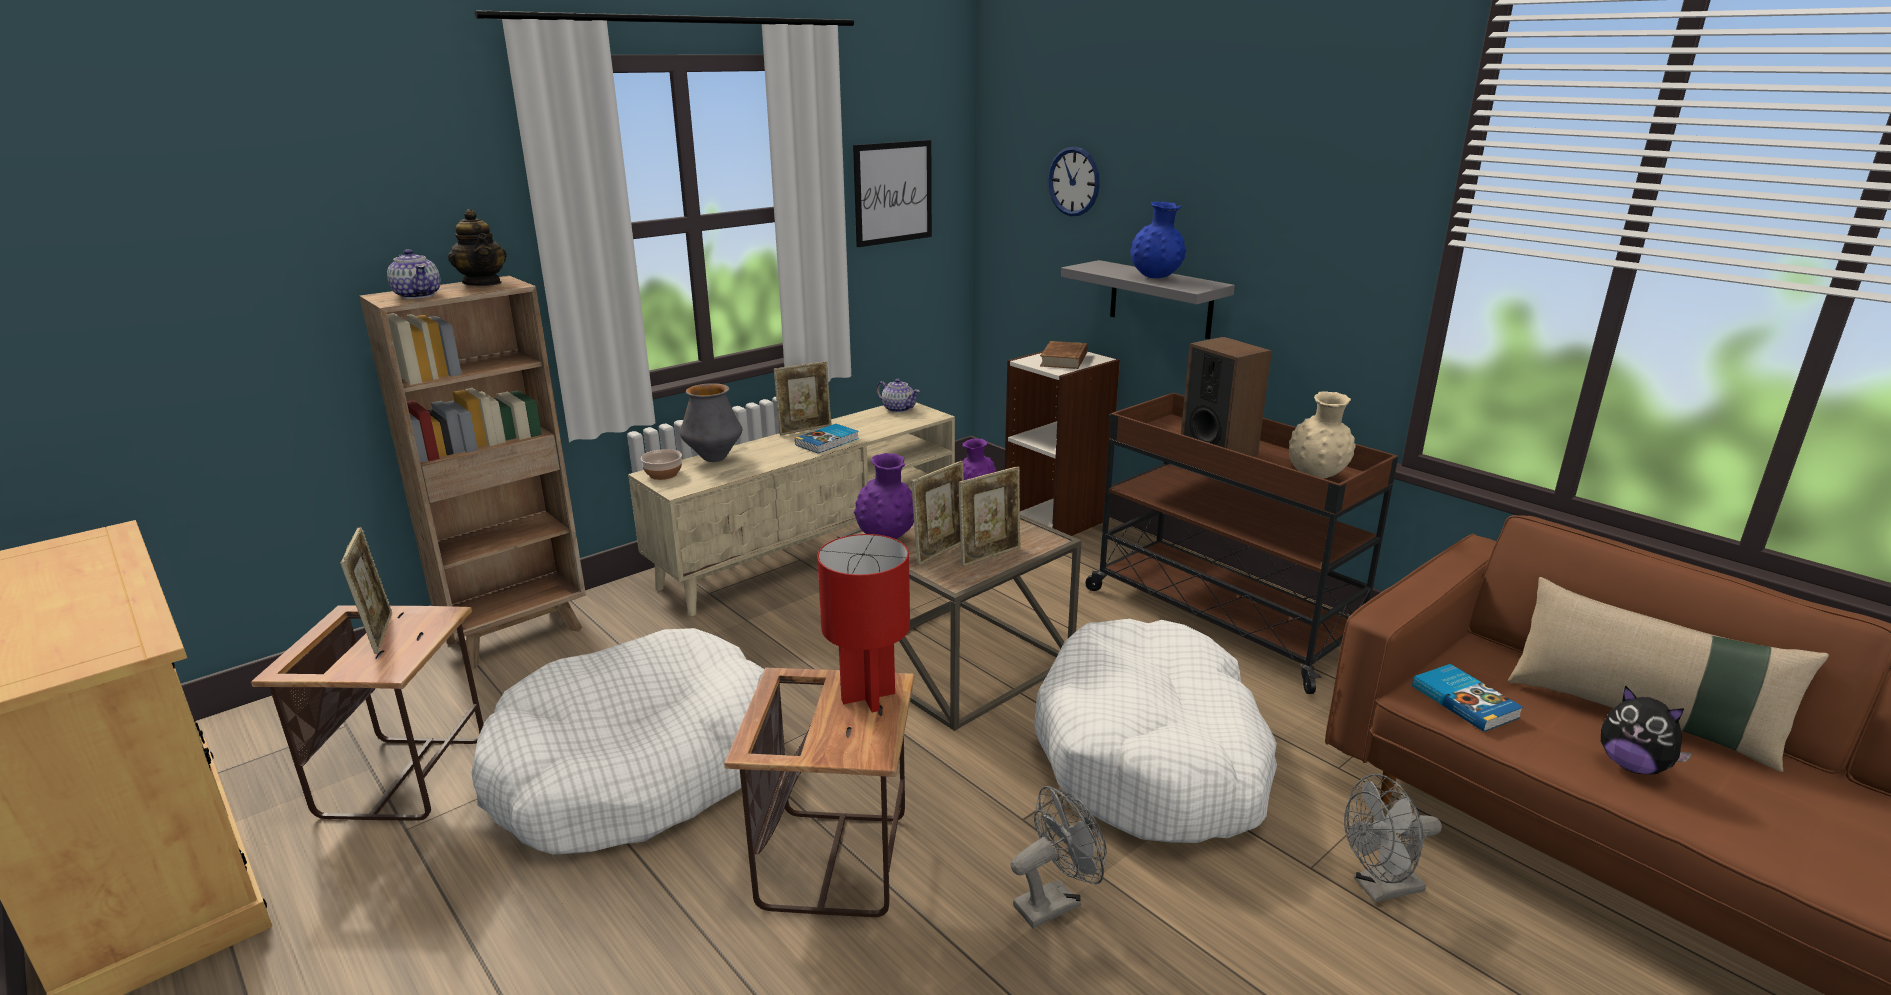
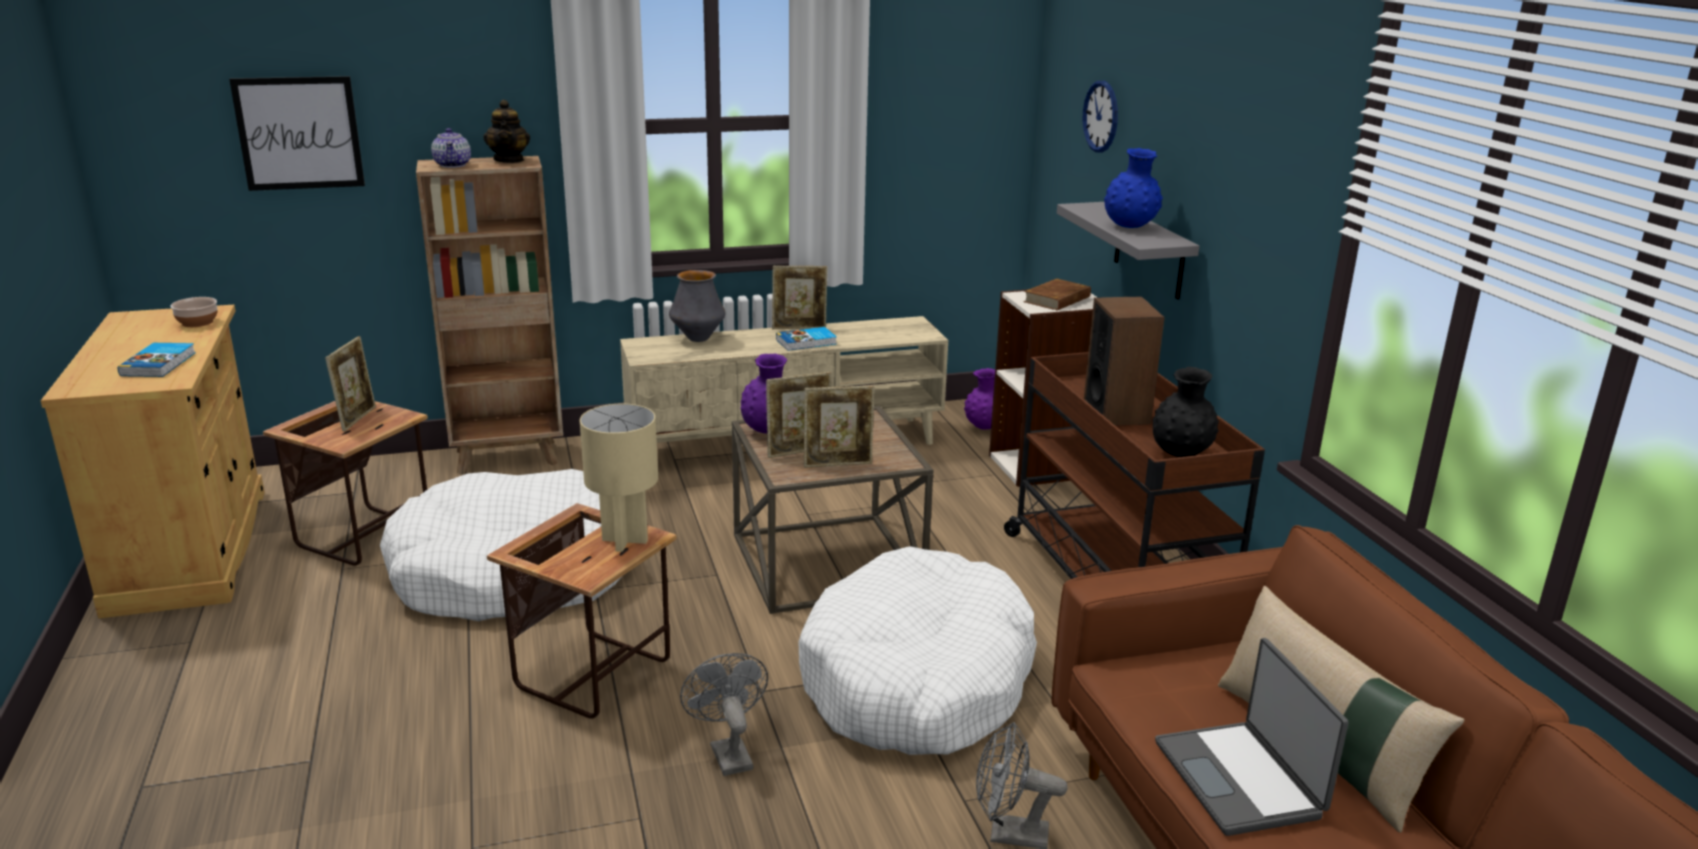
camera: 25 degrees right, 0 degrees up
(663, 474) = (645, 344): bowl -> bowl (197, 322)
(867, 697) = (624, 541): red table lamp -> beige table lamp
(893, 192) = (934, 109): picture -> picture (299, 133)
(898, 409) = (903, 324): teapot -> none
(1055, 901) = (728, 752): grey fan -> grey fan turned 105 degrees counterclockwise
(1316, 476) = (1180, 454): beige vase -> black vase
(1465, 701) = (1149, 687): book -> book (160, 364)
(1632, 766) = (1240, 779): plush toy -> laptop

